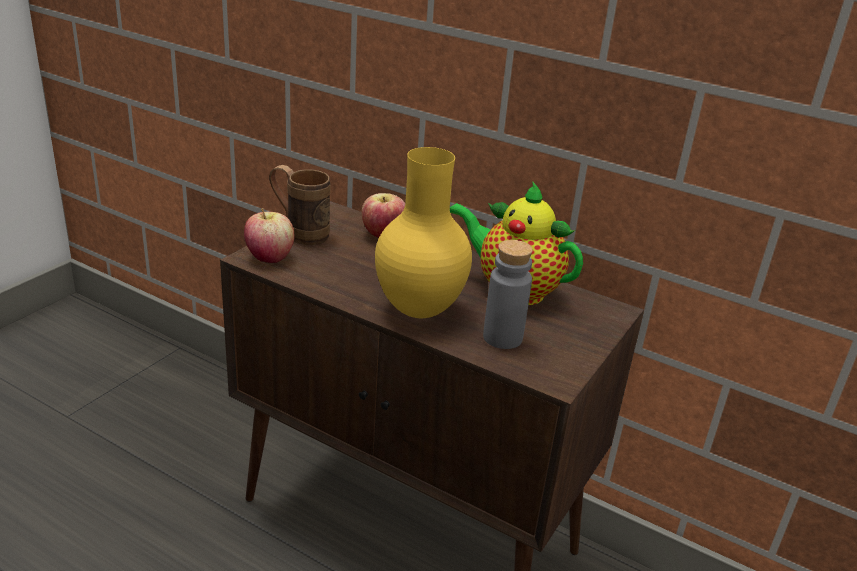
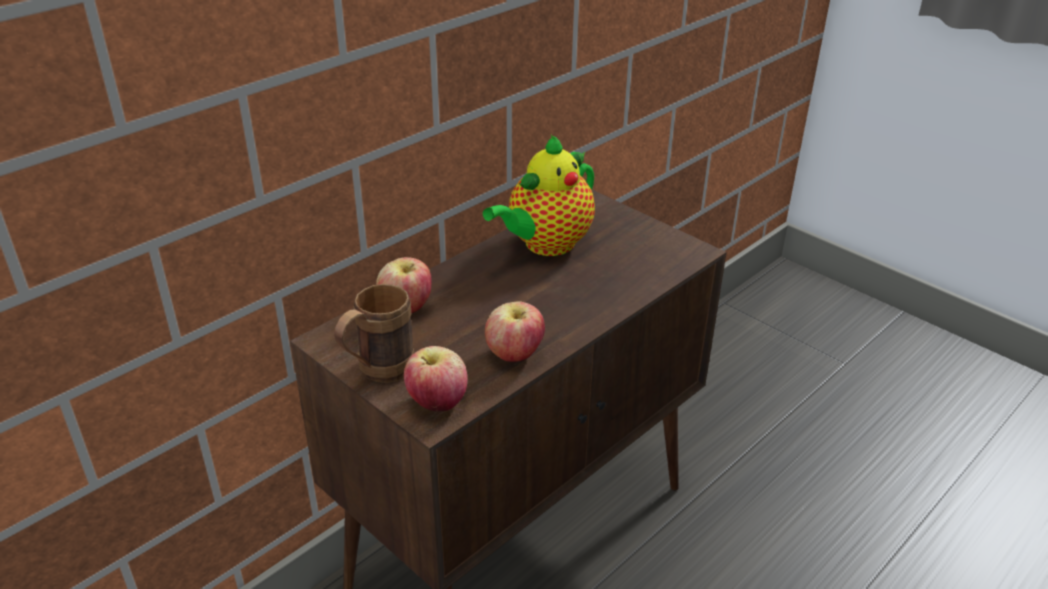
camera: 75 degrees left, 5 degrees up
(336, 284) = (514, 354): none -> apple
(416, 310) = (576, 307): yellow vase -> none
(502, 338) = (630, 266): grey bottle -> none

